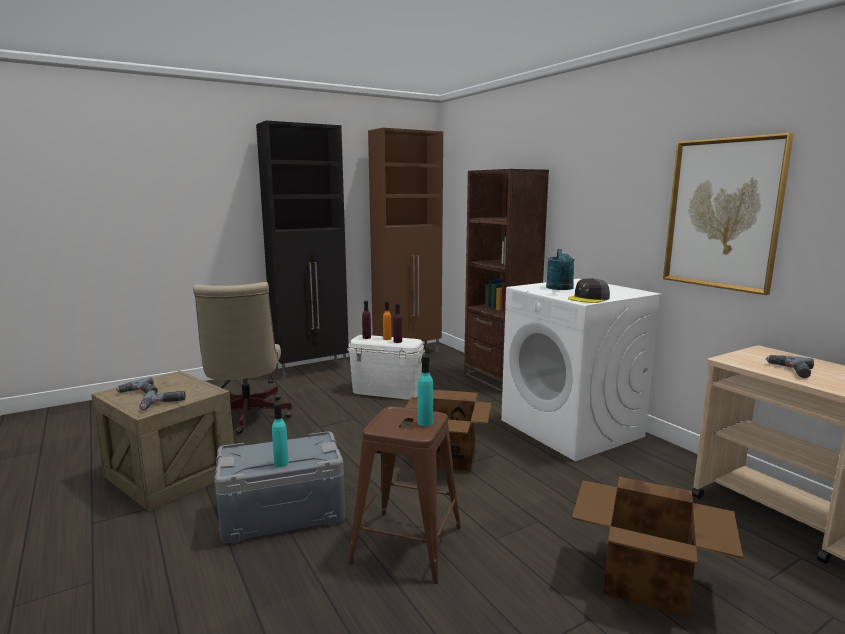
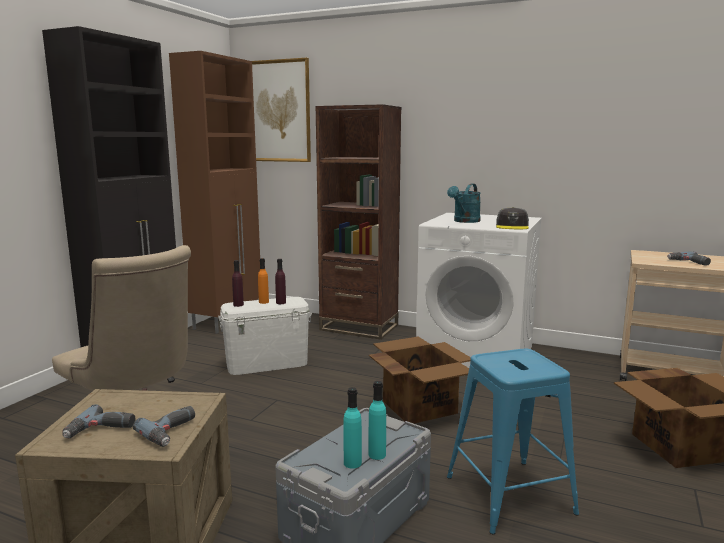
camera: 35 degrees left, 0 degrees up
(407, 544) = (508, 494): brown stool -> blue stool
(425, 423) = (533, 360): turquoise bottle -> turquoise bottle (352, 463)
(560, 288) = (464, 221): turquoise watering can -> turquoise watering can turned 60 degrees clockwise
(723, 214) = (593, 145): picture -> picture (277, 111)

